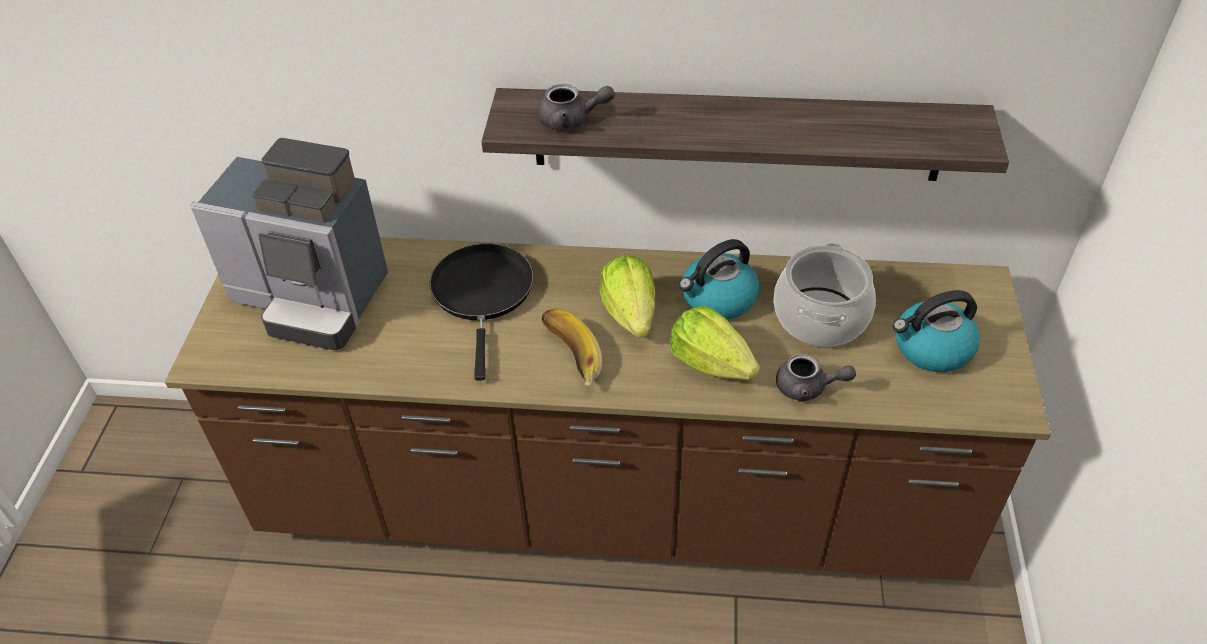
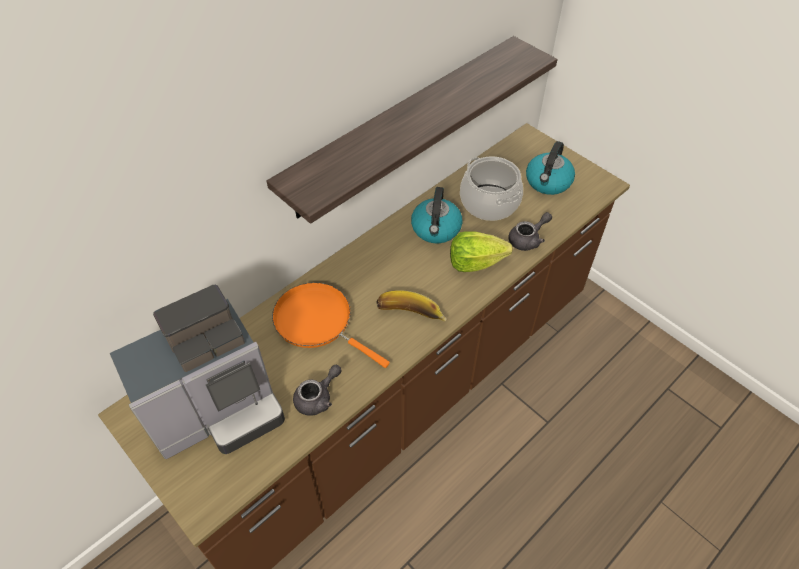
camera: 50 degrees left, 5 degrees up
(483, 294) = (317, 322): black frying pan -> orange frying pan
(572, 120) = (341, 169): grey teapot -> grey teapot (318, 398)
(630, 314) = (407, 269): lettuce -> none

